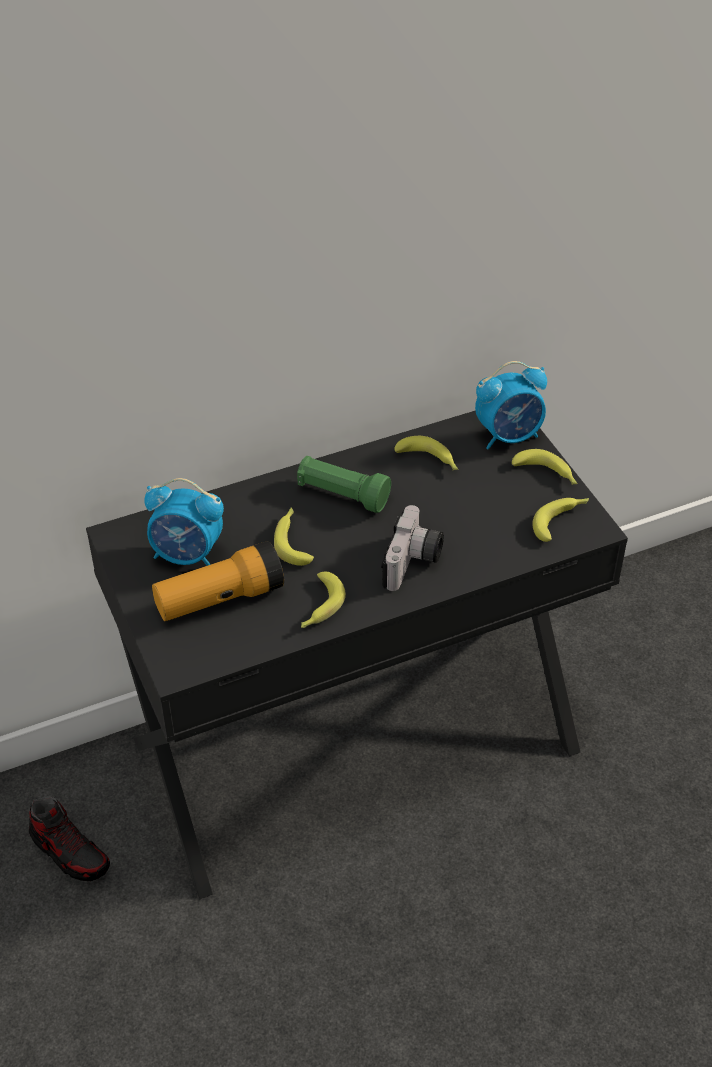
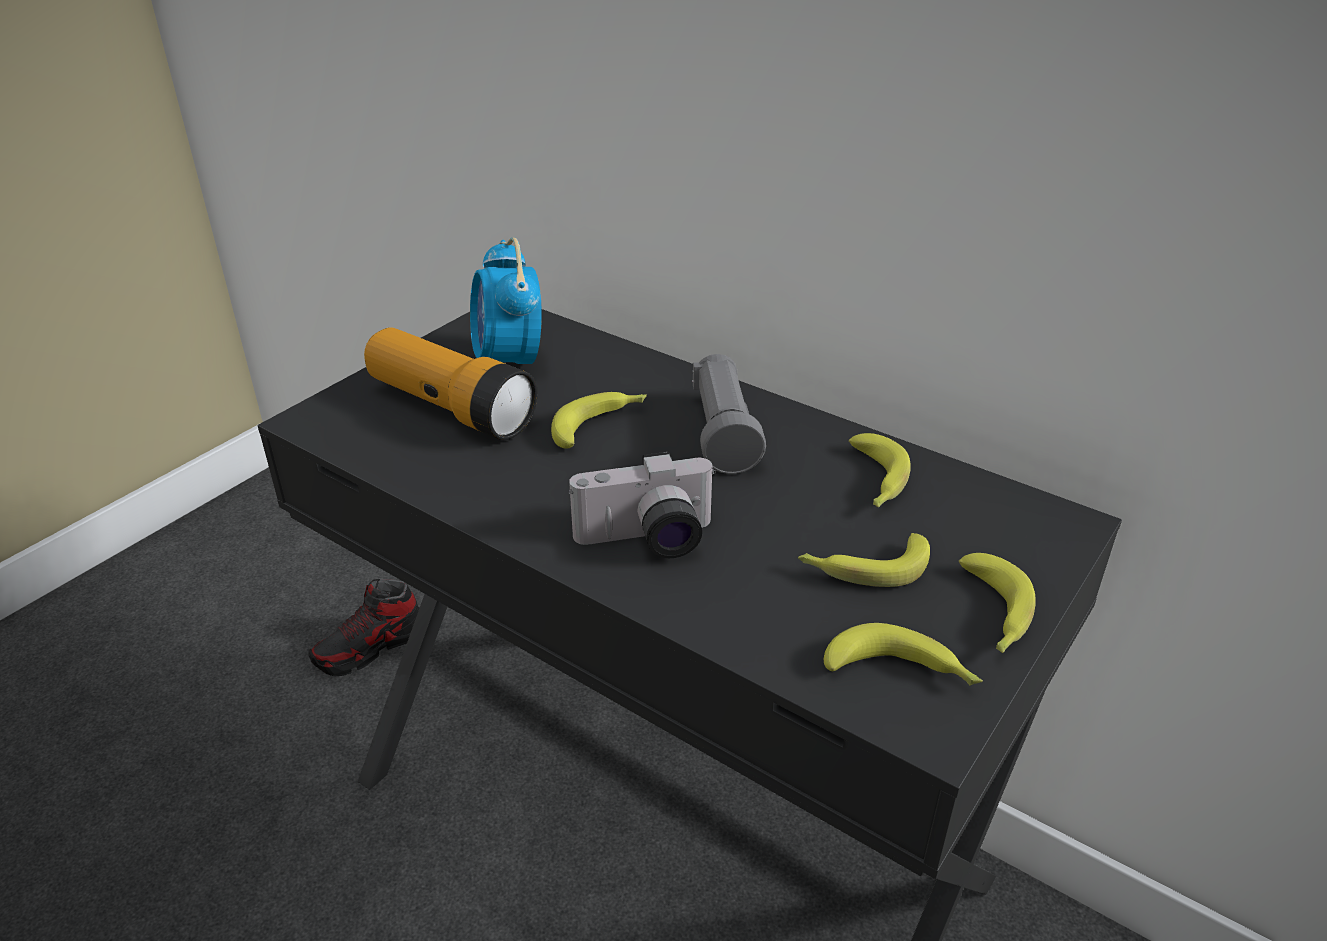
camera: 60 degrees right, 10 degrees down
(70, 852) = (371, 647): shoe -> shoe turned 45 degrees clockwise
(319, 607) = (491, 487): banana -> banana (863, 568)
(342, 495) = (723, 433): green flashlight -> grey flashlight
(509, 436) = (1027, 541): alarm clock -> none

